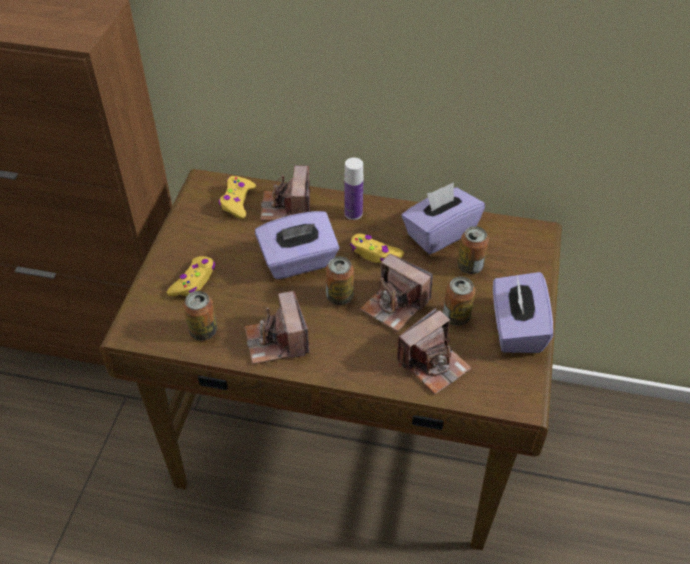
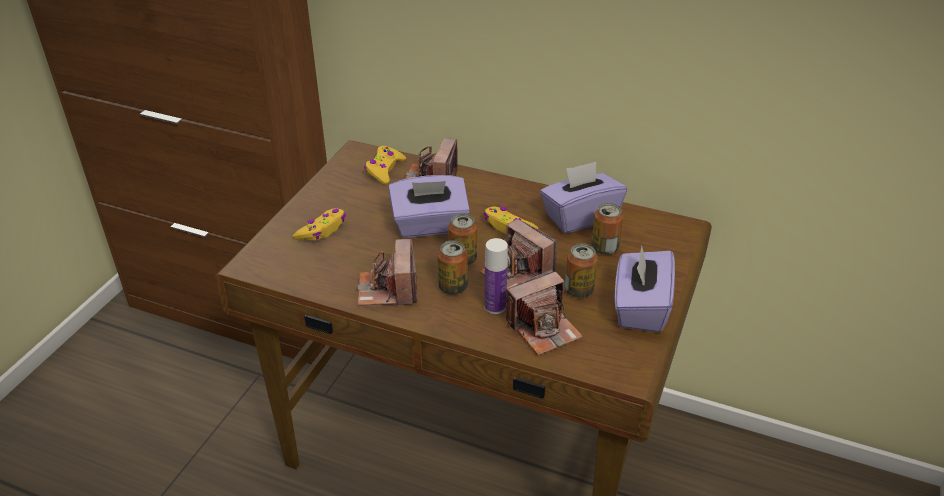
camera: 10 degrees right, 10 degrees down
(203, 331) = (318, 273): can -> can (453, 287)
(353, 213) = (496, 191): bottle -> bottle (495, 306)

